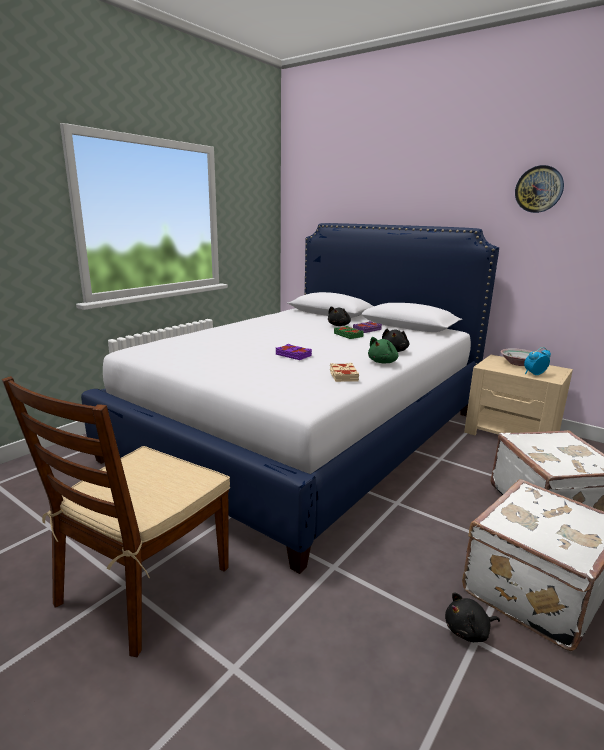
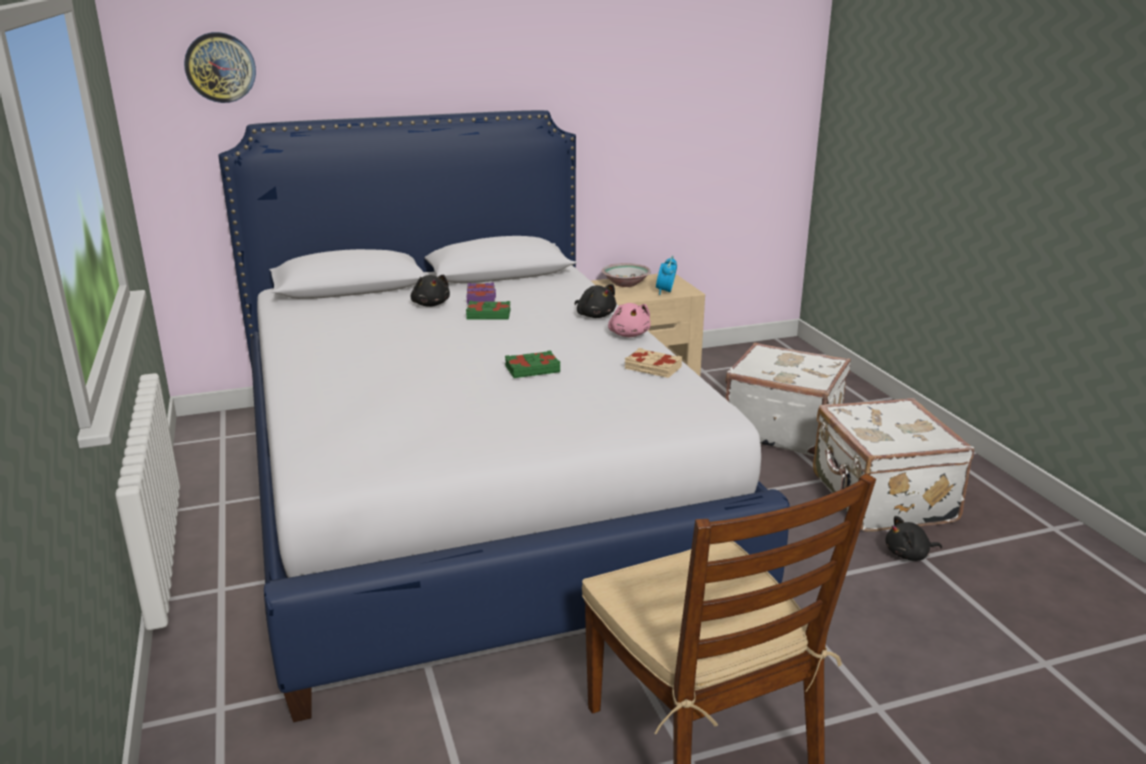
camera: 55 degrees left, 5 degrees up
(293, 355) = (532, 369): purple book -> green book
(383, 362) = (629, 334): green plush toy -> pink plush toy
(468, 631) = (909, 555): black plush toy -> black plush toy turned 60 degrees clockwise
(539, 189) = (602, 50): wall clock -> wall clock (220, 67)

